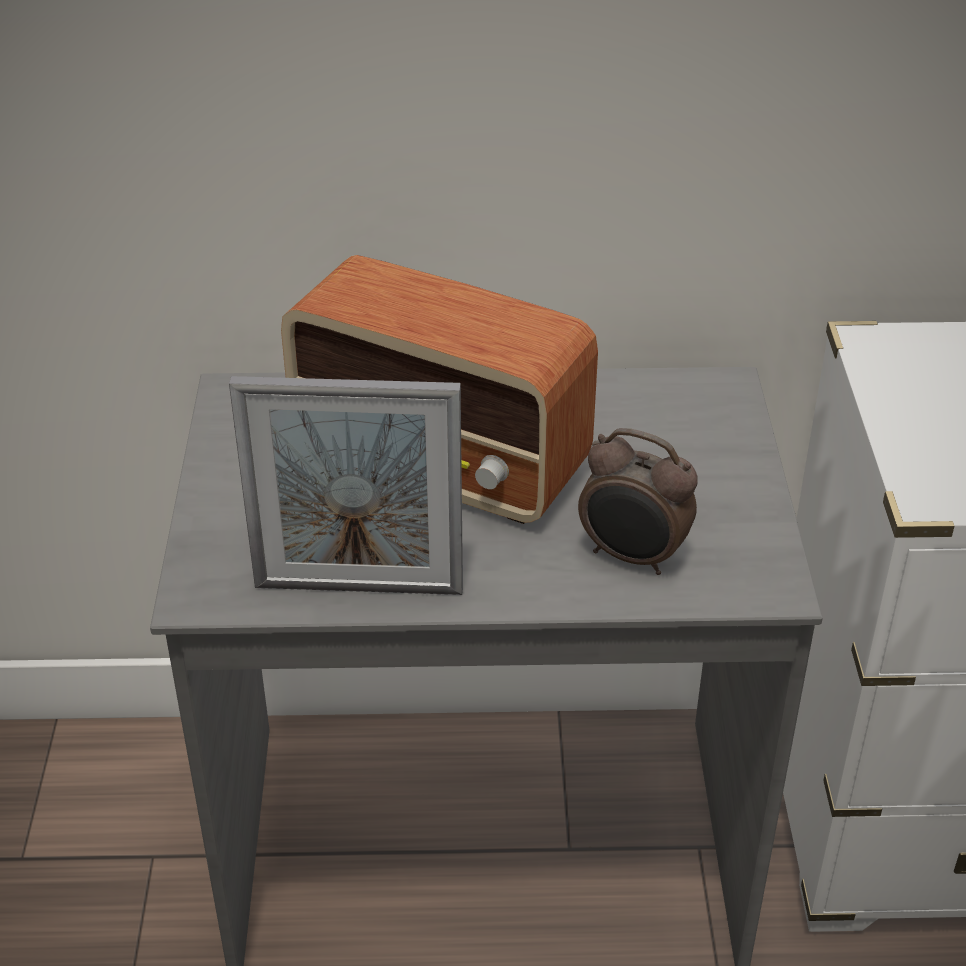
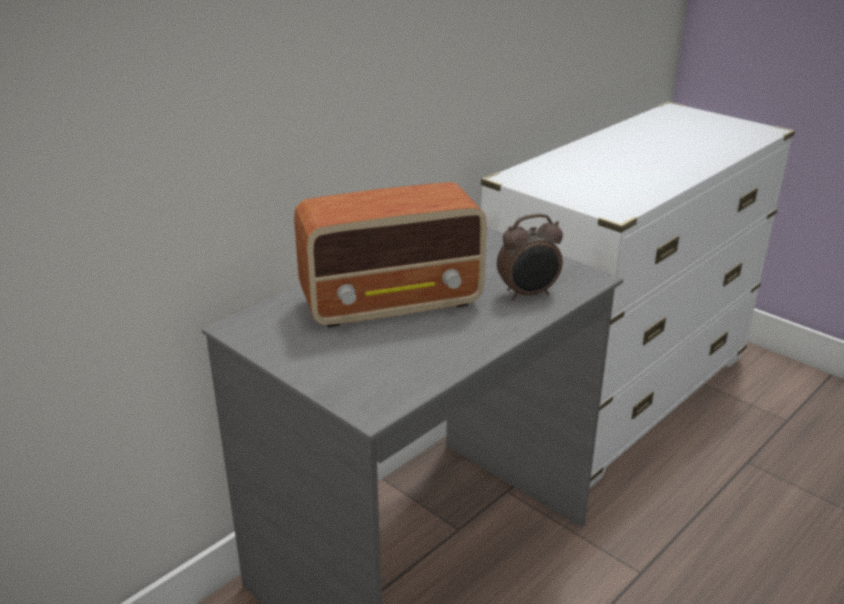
camera: 45 degrees left, 10 degrees down
(358, 587) = (441, 364): picture frame -> none

